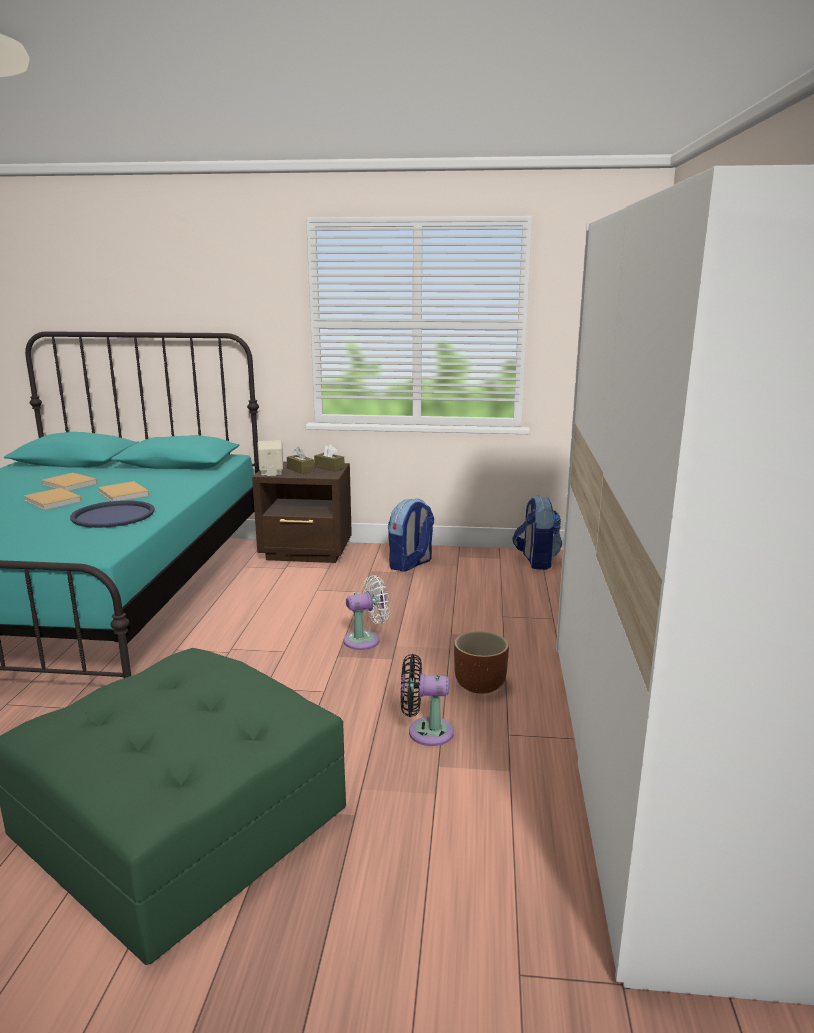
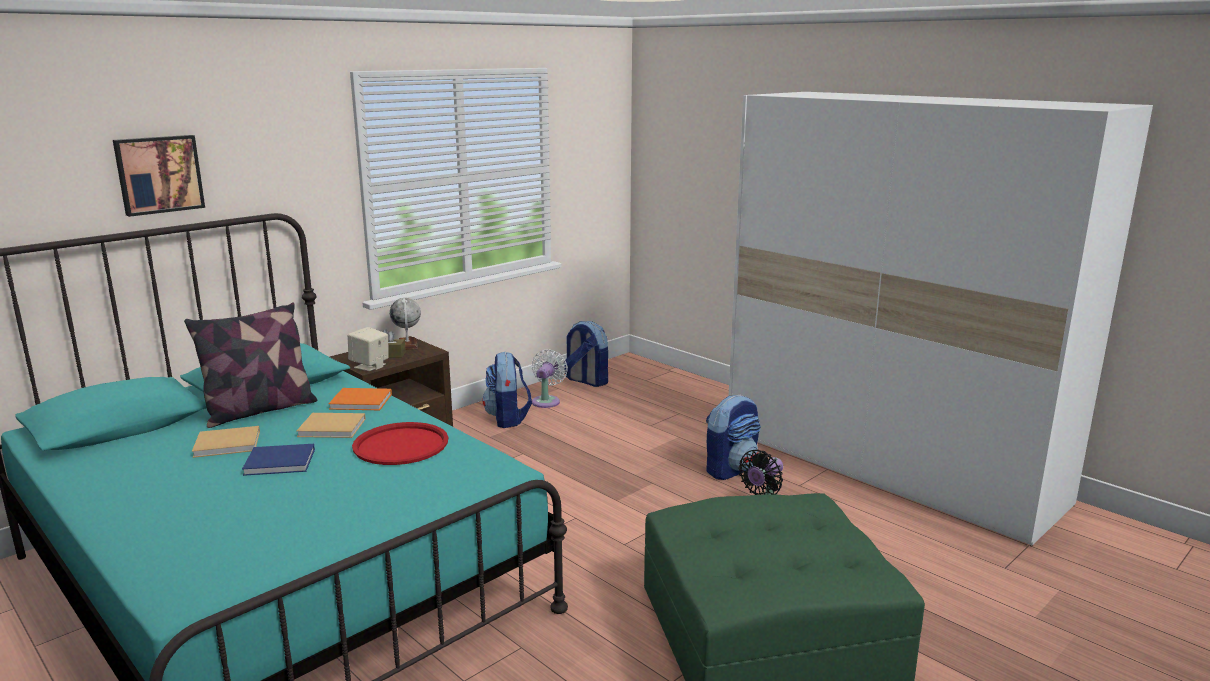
camera: 50 degrees left, 0 degrees up
(53, 501) = (282, 462): beige book -> blue book
(113, 515) = (401, 445): blue tray -> red tray
(132, 473) = (259, 410): none -> pillow
(150, 293) = (159, 174): none -> picture
(180, 486) = (362, 401): none -> orange book
(329, 467) = (407, 345): brown tissue box -> globe
(366, 640) = (608, 481): white fan -> white fan (547, 401)
(480, 685) = (731, 469): brown planter -> backpack

